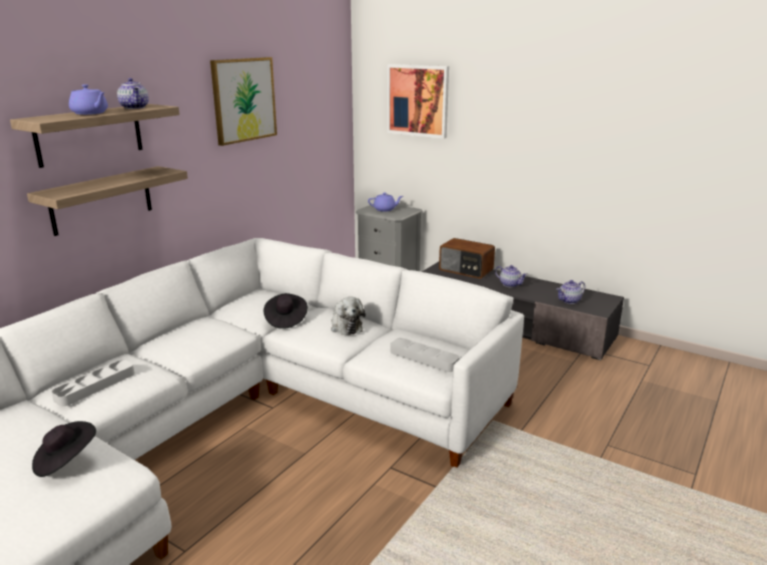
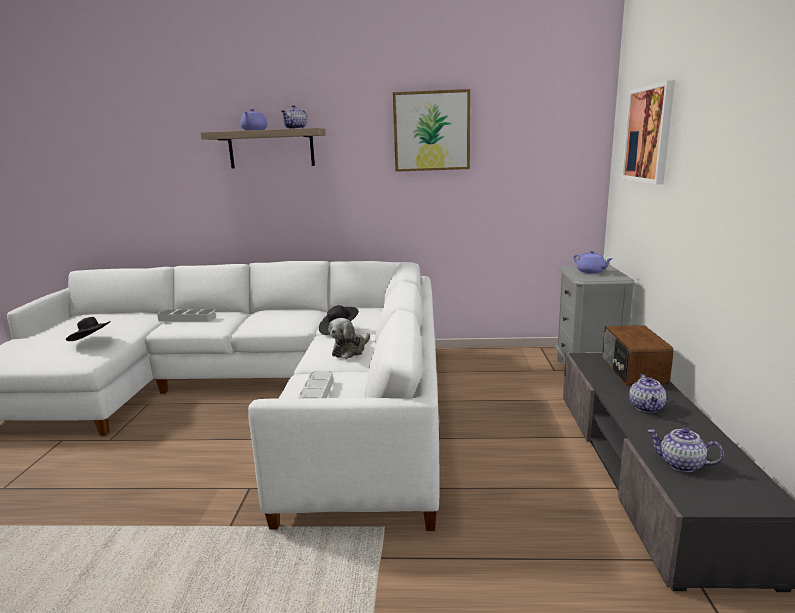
camera: 60 degrees right, 5 degrees down
(101, 200) = (277, 200): shelf -> none

